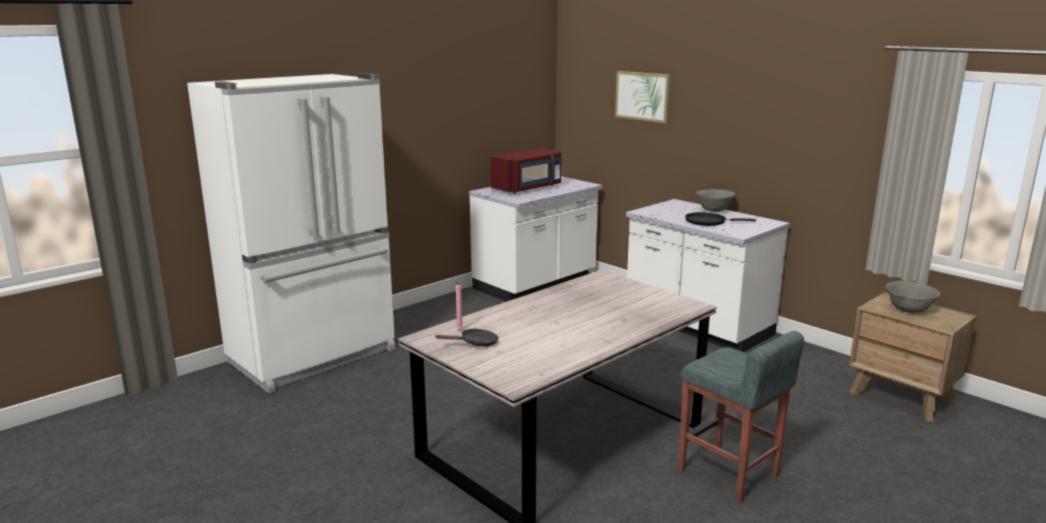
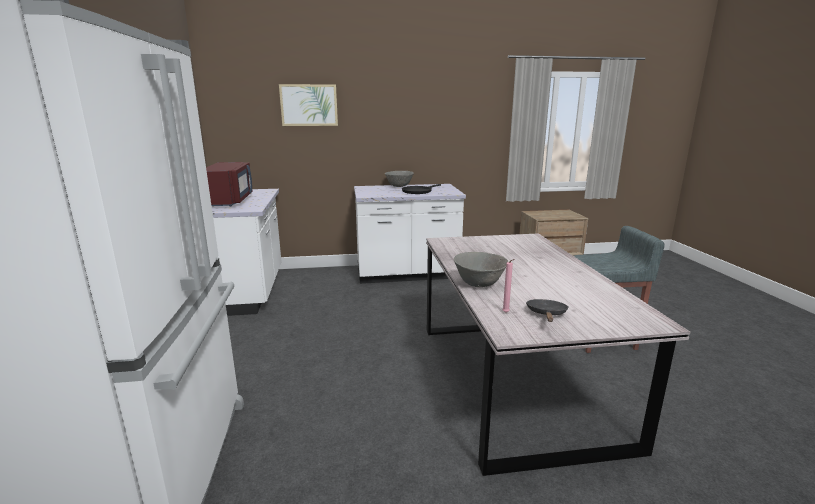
camera: 55 degrees left, 0 degrees up
(909, 310) = (551, 214): grey bowl -> grey bowl (479, 284)

